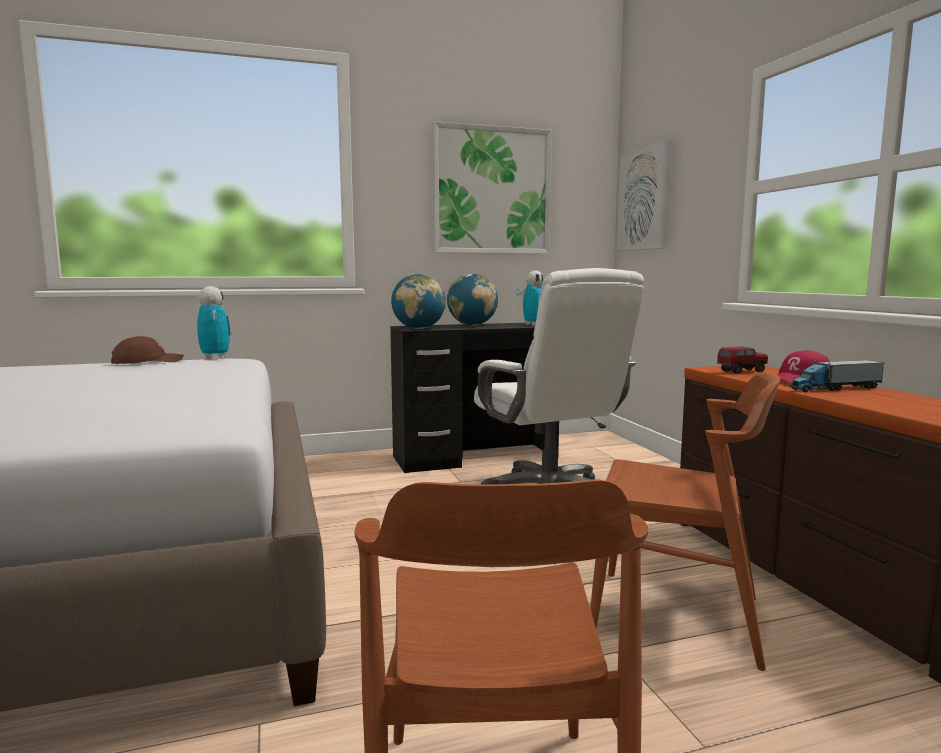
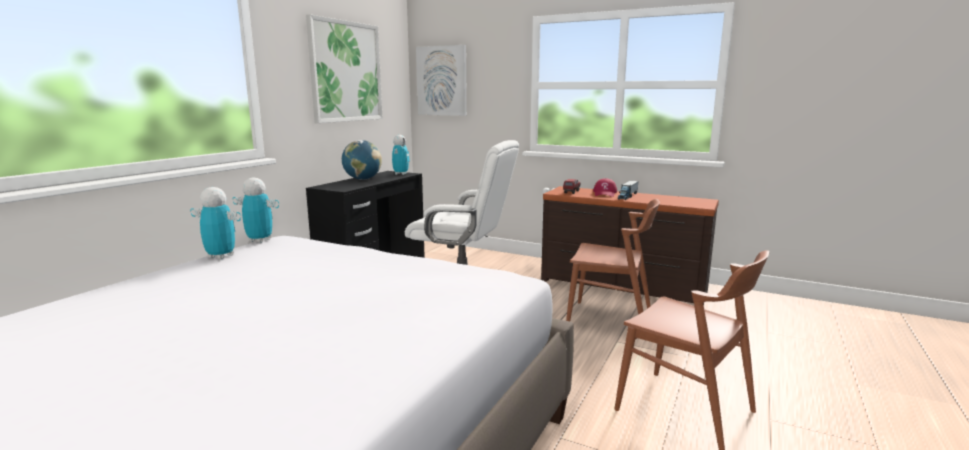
camera: 45 degrees left, 5 degrees up
(148, 361) = (221, 256): brown cap -> toy robot
(419, 328) = (343, 187): globe -> none
(677, 616) = (610, 319): brown chair -> brown chair turned 45 degrees clockwise

